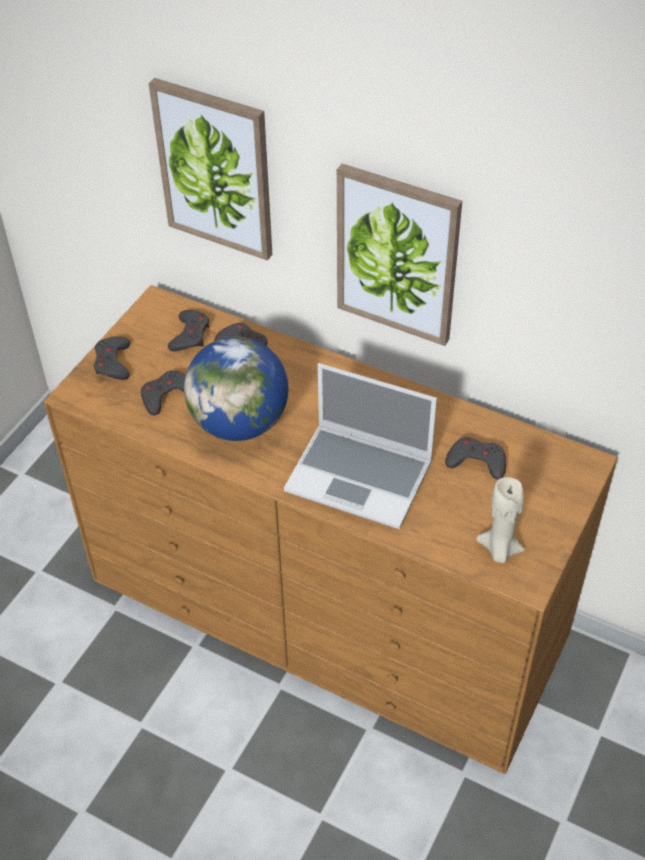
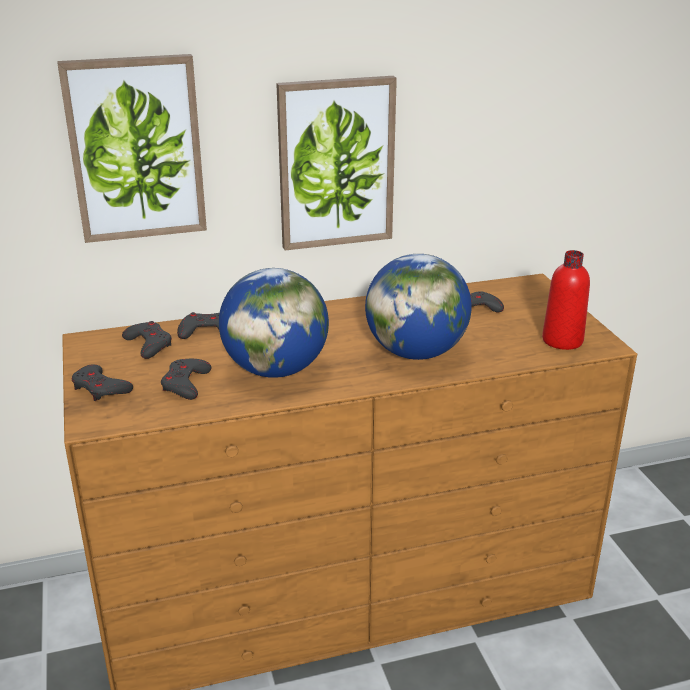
camera: 45 degrees left, 20 degrees down
(361, 477) = (416, 352): laptop -> globe
(499, 549) = (562, 340): beige candle -> red bottle

